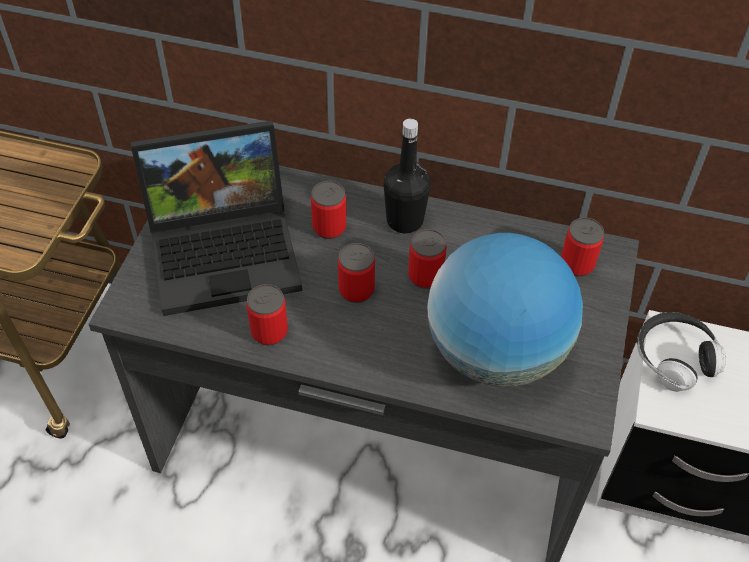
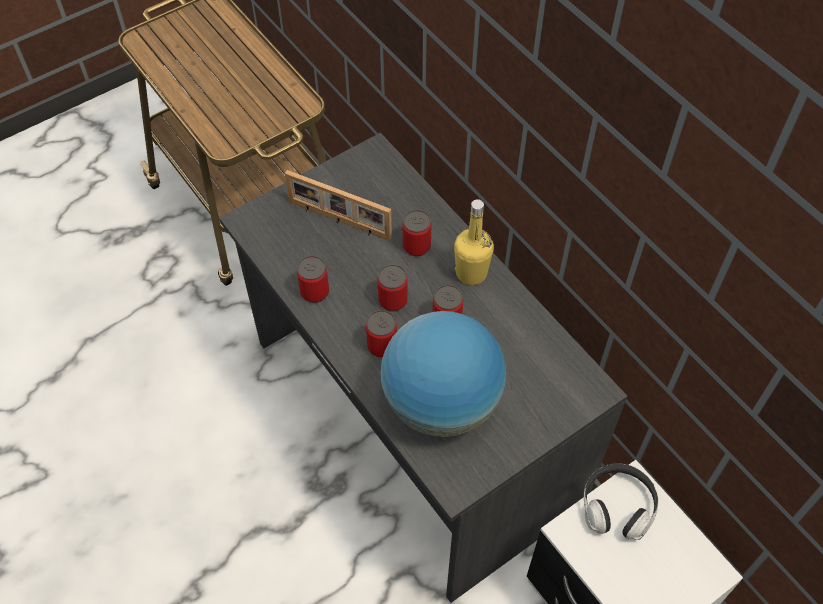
camera: 40 degrees right, 5 degrees up
(227, 250) = (339, 221): laptop -> picture frame
(405, 220) = (471, 273): black bottle -> yellow bottle
(577, 264) = (561, 382): can -> can (382, 346)

